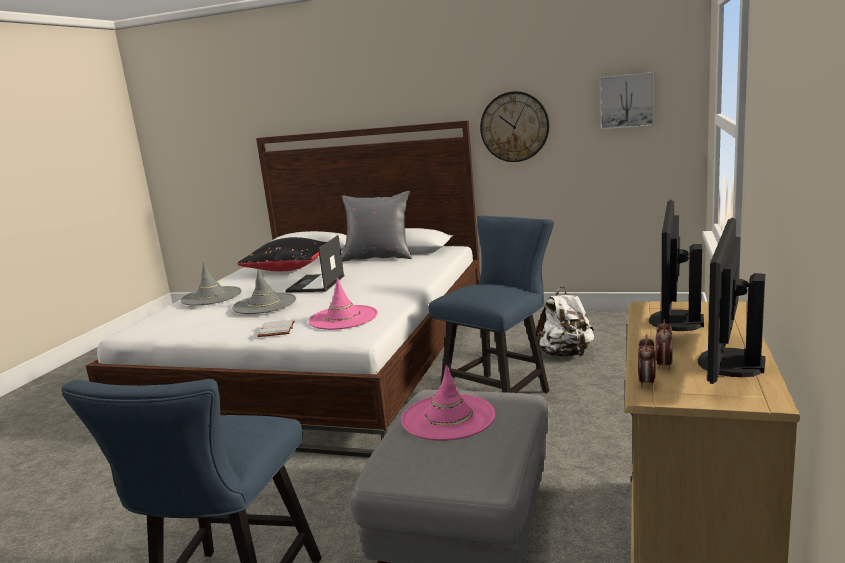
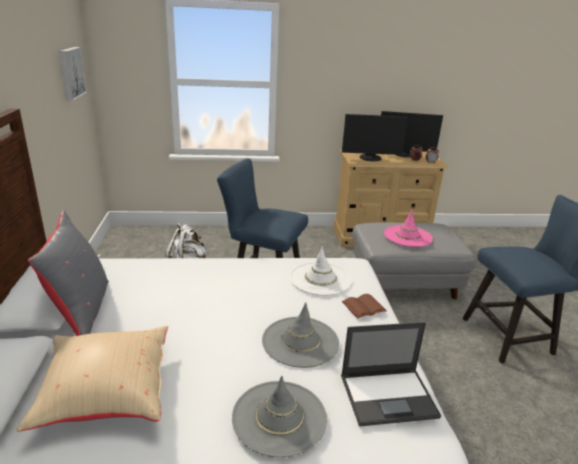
camera: 115 degrees left, 10 degrees up
(275, 330) = (364, 308): white book -> brown book
(290, 268) = (105, 393): black pillow -> beige pillow
(316, 284) = (215, 327): laptop -> laptop (389, 396)
(343, 318) = (320, 279): pink hat -> white hat
(514, 127) = (33, 109): wall clock -> none

